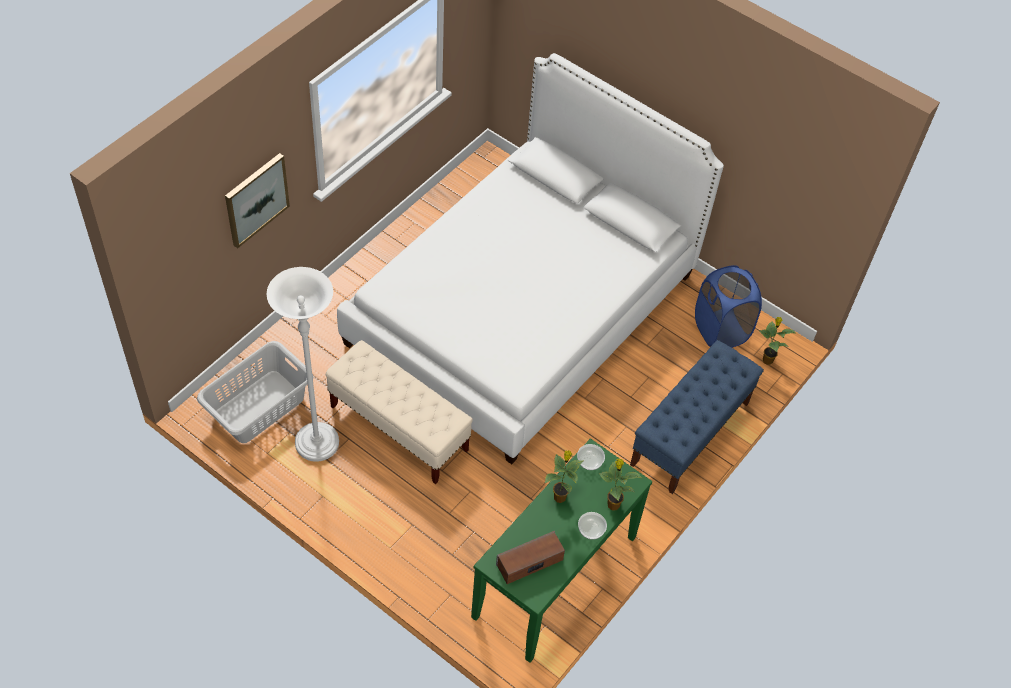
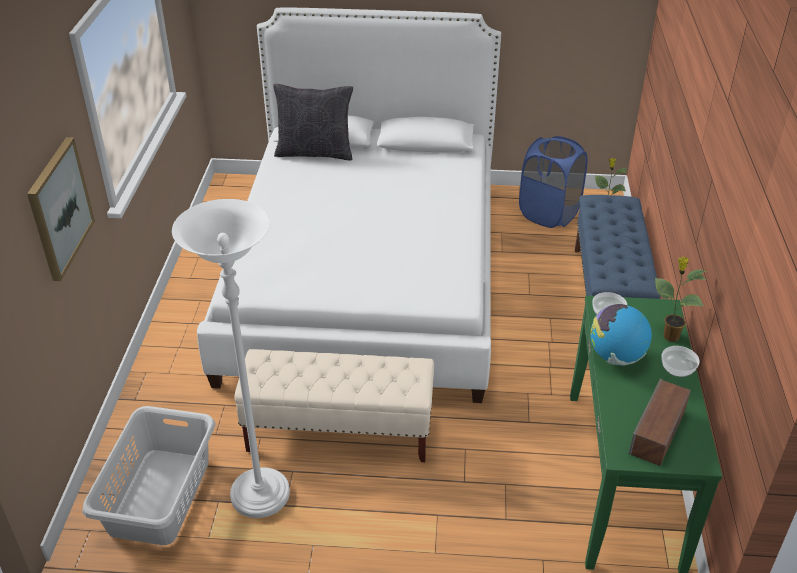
camera: 30 degrees left, 15 degrees down
(534, 187) = (315, 152): none -> black pillow
(560, 496) = (616, 356): potted plant -> globe

